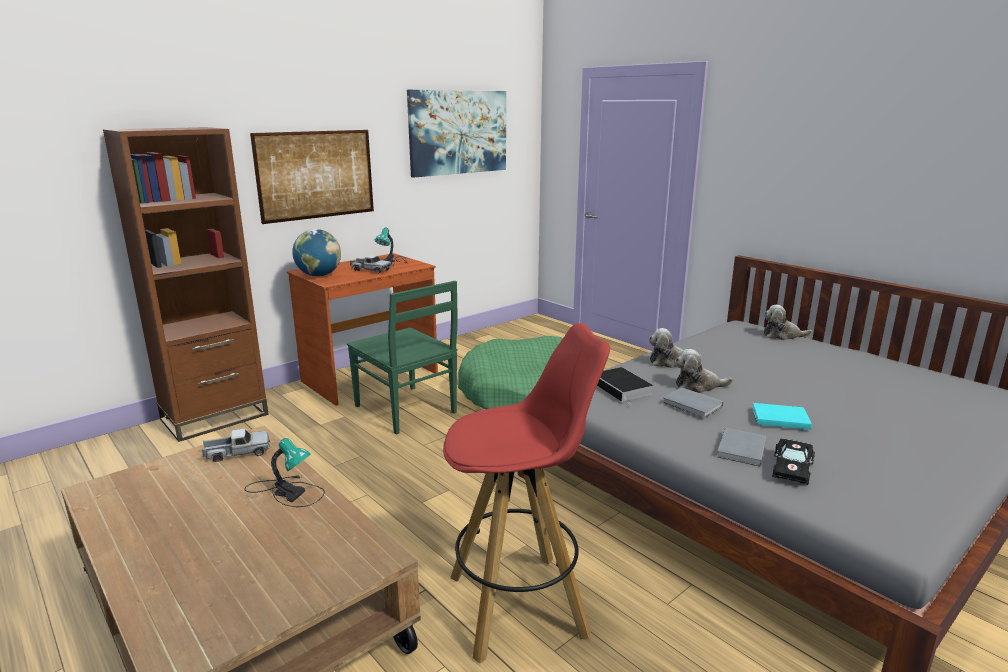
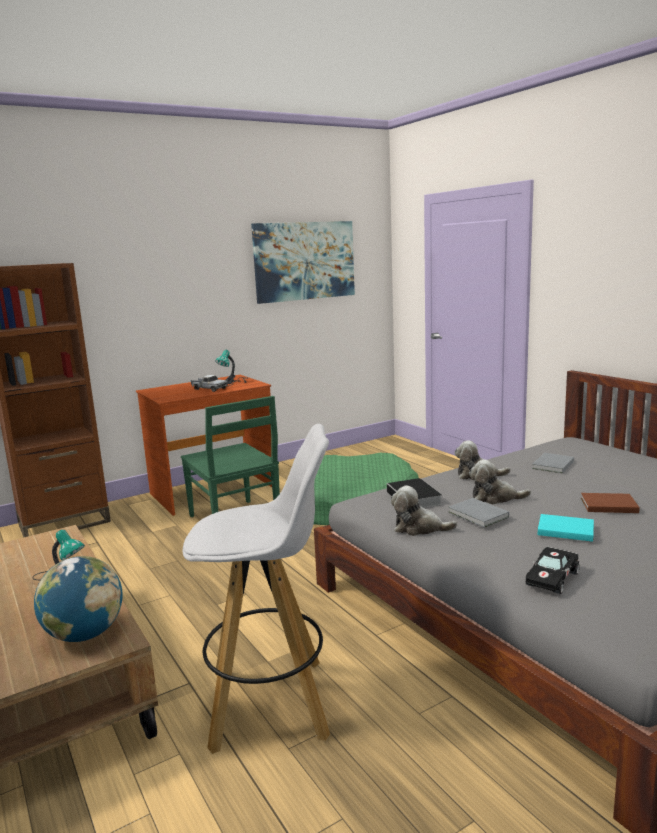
camera: 10 degrees right, 5 degrees down
(237, 453) = (42, 547): toy truck -> none
(316, 175) = (164, 303): picture -> none
(319, 275) = (160, 394): globe -> globe (85, 634)
(520, 605) = (272, 703): red stool -> white stool
(740, 449) = (507, 558): grey book -> grey book (552, 465)
(782, 335) = (612, 451): plush toy -> plush toy (419, 528)
(805, 391) = (607, 505): none -> brown book

